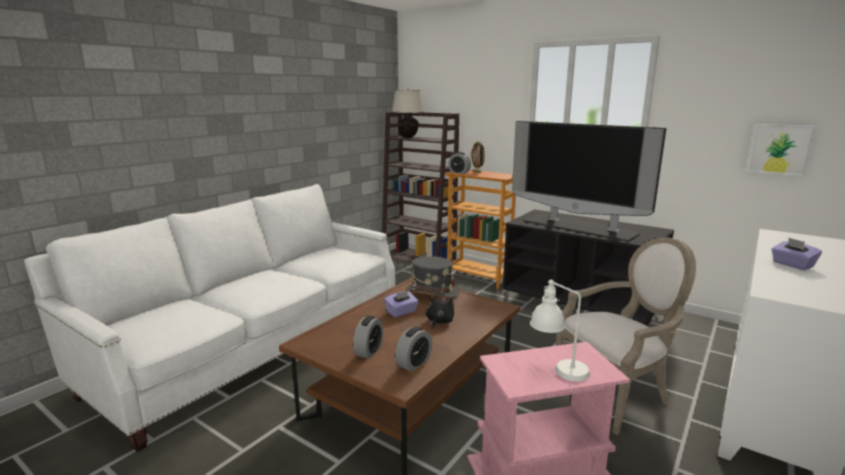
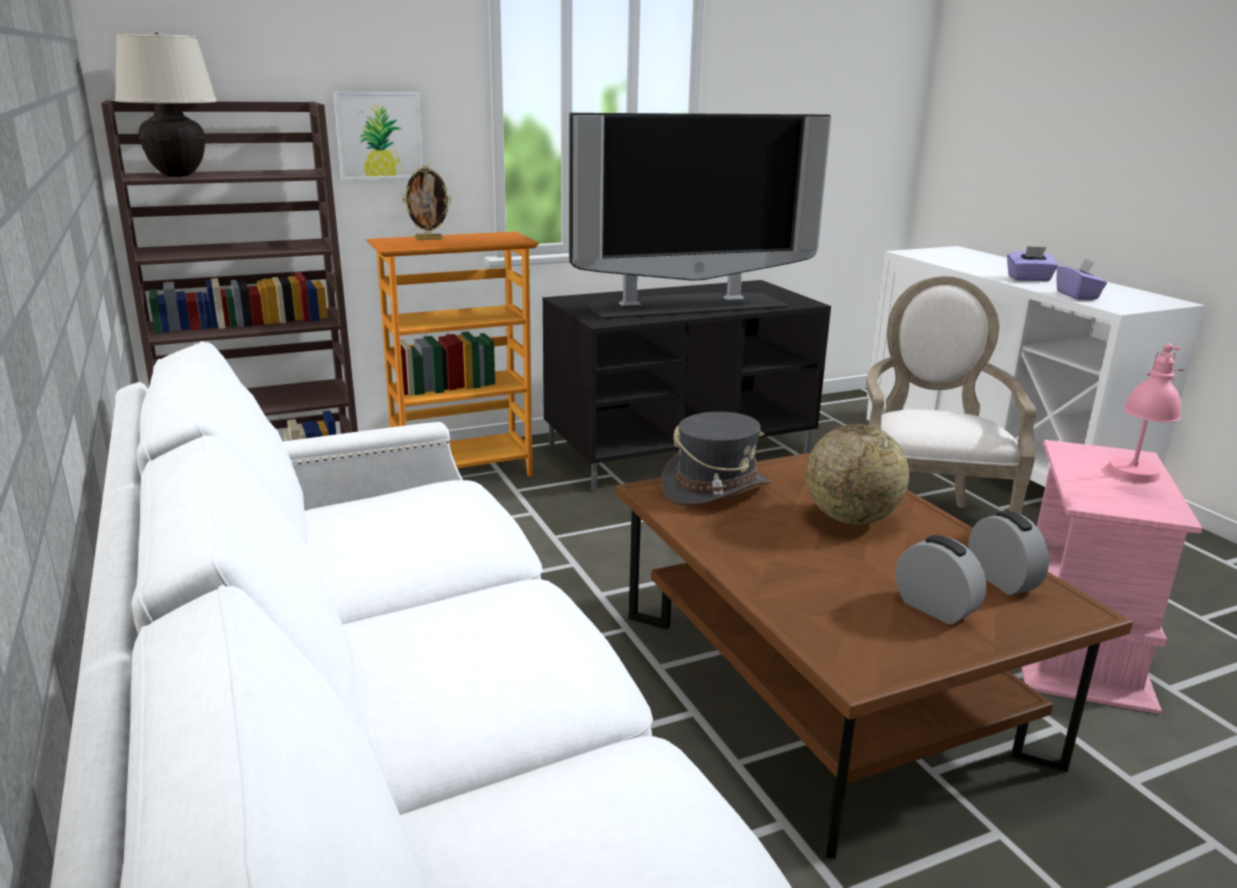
camera: 60 degrees left, 5 degrees up
(401, 312) = (782, 538): purple tissue box -> purple tissue box (1077, 296)
(439, 322) = (851, 519): black plush toy -> globe
(459, 172) = (405, 246): alarm clock -> none
(557, 372) = (1133, 480): white table lamp -> pink table lamp
(780, 149) = (849, 141): picture -> picture (379, 135)

